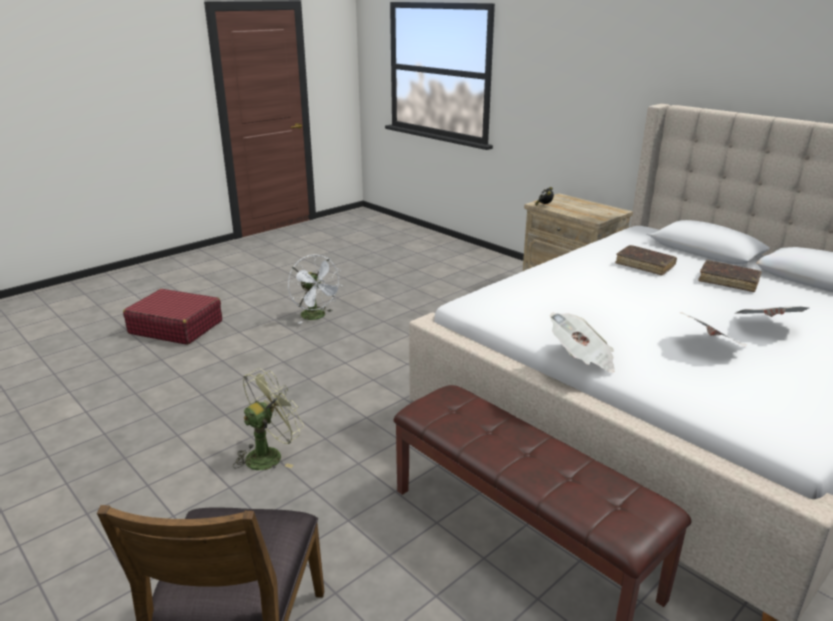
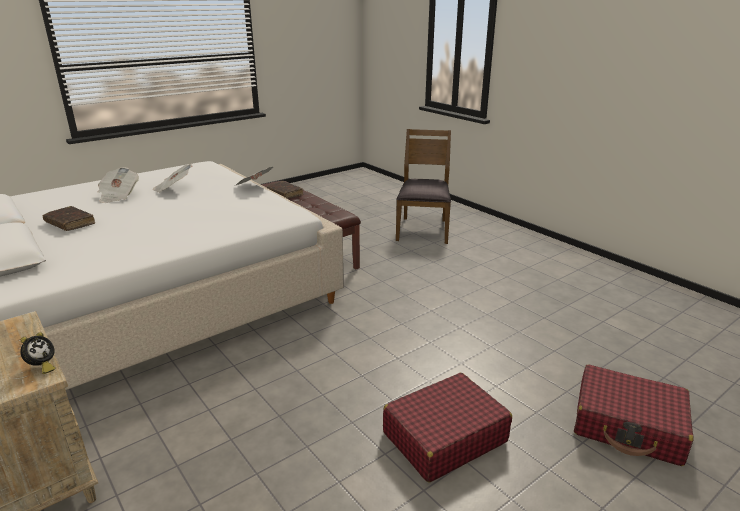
camera: 175 degrees left, 0 degrees up
(270, 455) = (440, 287): green fan -> none
(317, 317) = (444, 437): white fan -> red suitcase
(644, 265) = (108, 240): brown book -> brown book (284, 194)

